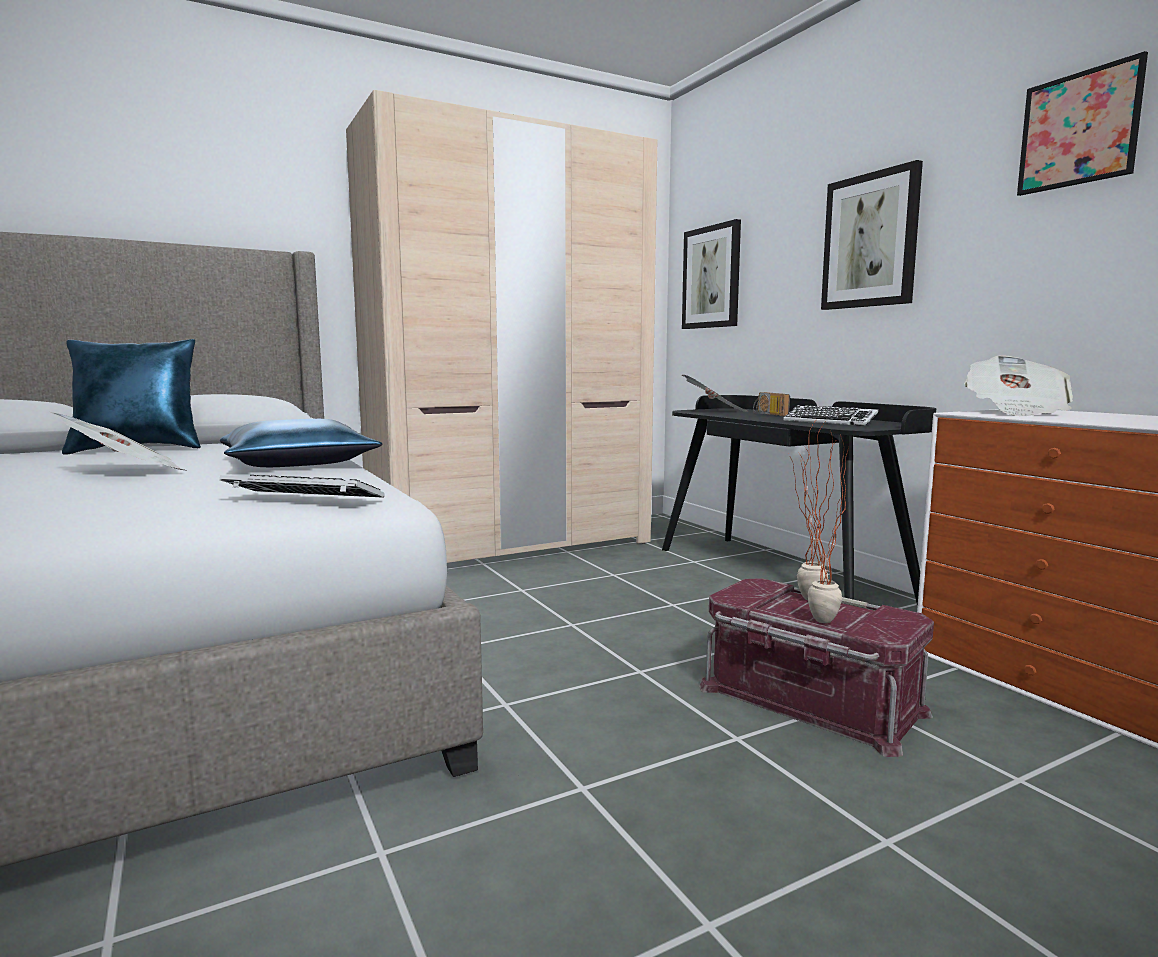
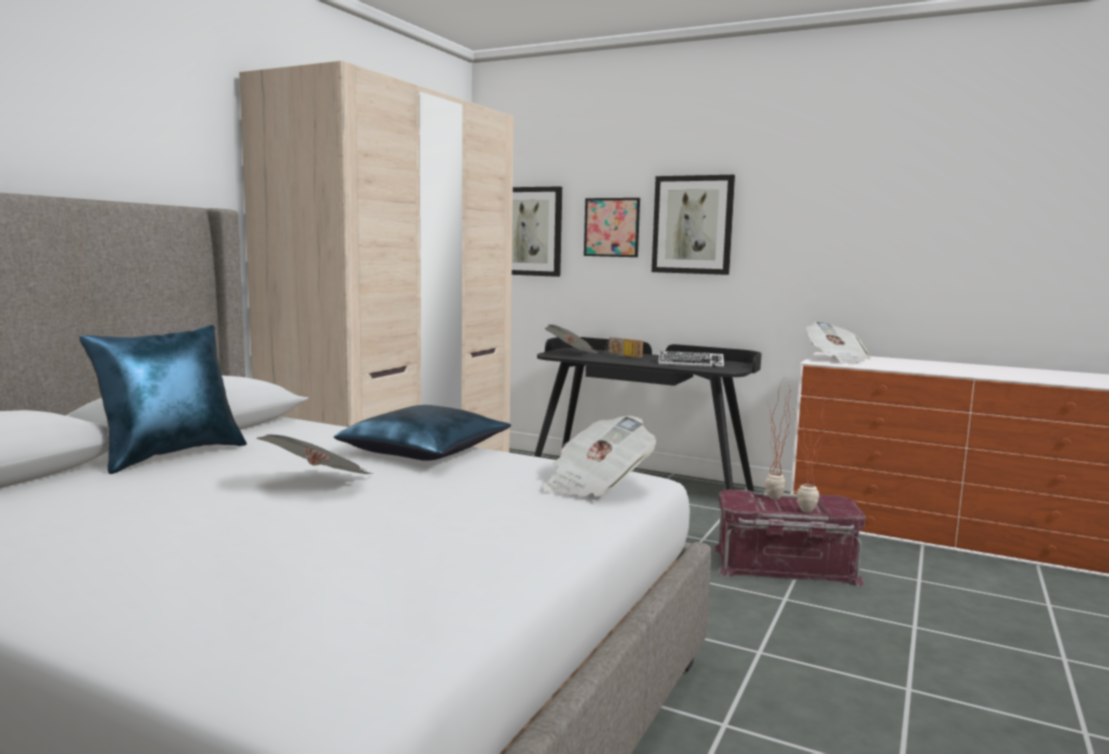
camera: 35 degrees left, 0 degrees up
(302, 499) = (596, 485): keyboard -> newspaper
(1079, 129) = (843, 179): picture -> picture (611, 227)

